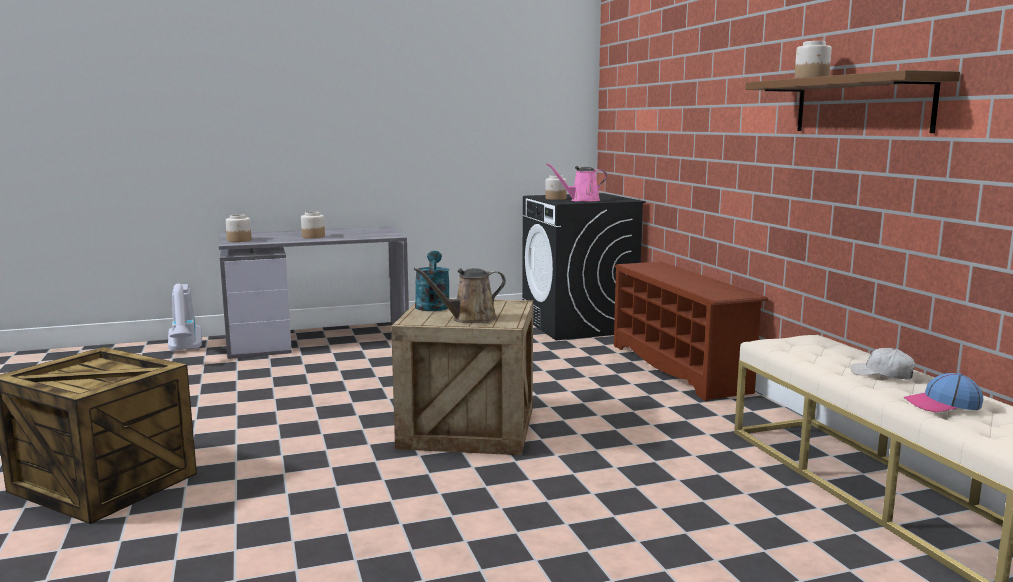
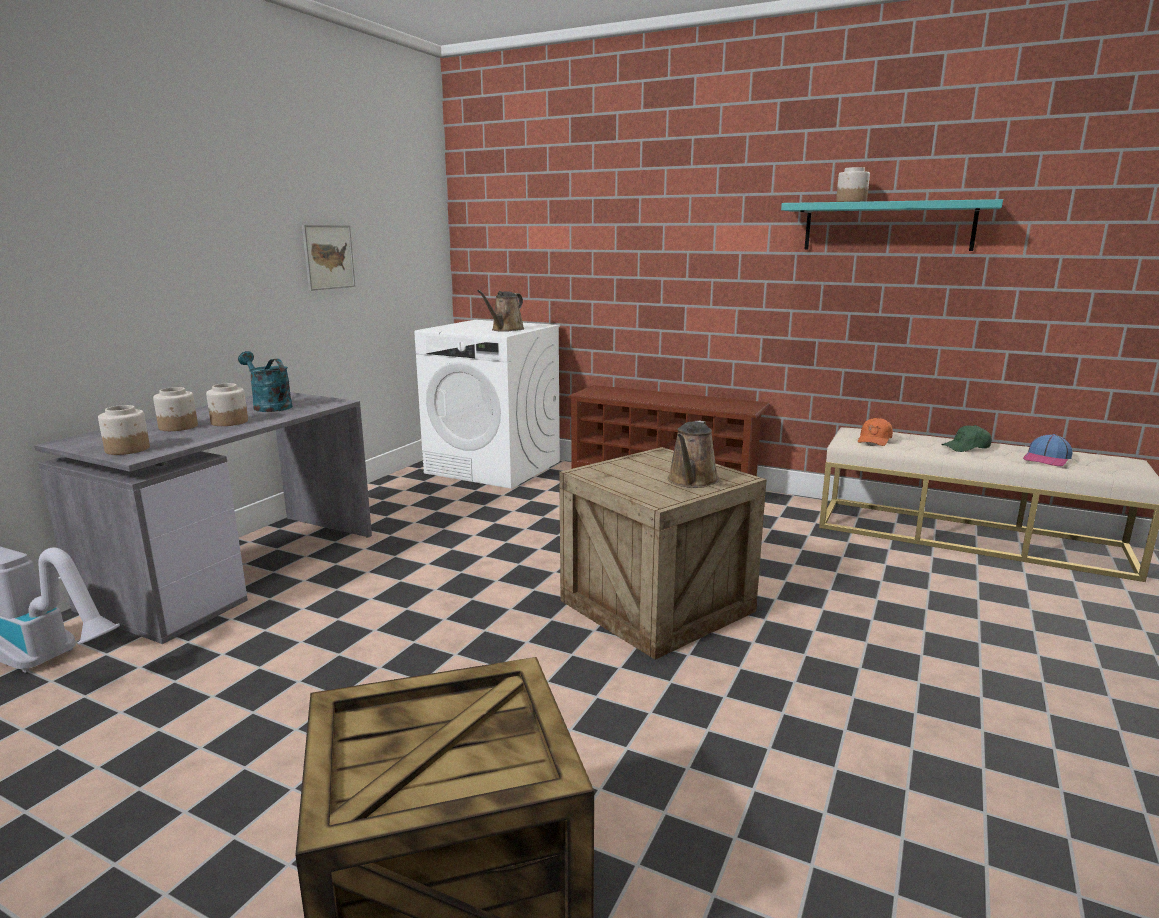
camera: 45 degrees left, 5 degrees up
(432, 305) = (604, 476): turquoise watering can -> turquoise watering can (269, 406)
(455, 134) = (328, 257): none -> picture
(556, 198) = (470, 330): jar -> jar (178, 427)
(578, 325) = (494, 467): black washing machine -> white washing machine
(582, 200) = (505, 330): pink watering can -> brown watering can
(798, 347) = (874, 440): none -> orange cap
(861, 105) = (887, 226): brown shelf -> turquoise shelf
(882, 374) = (966, 447): white cap -> green cap

